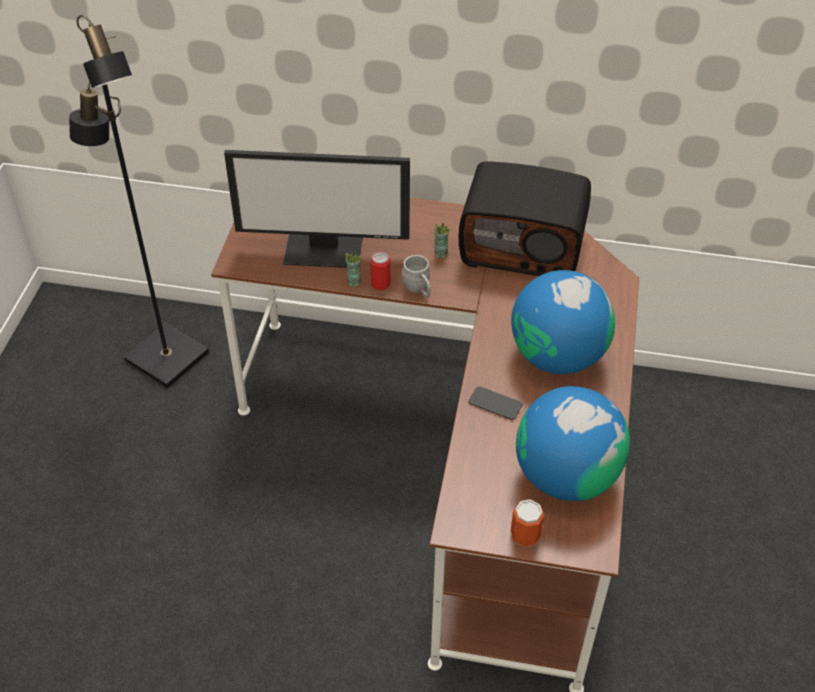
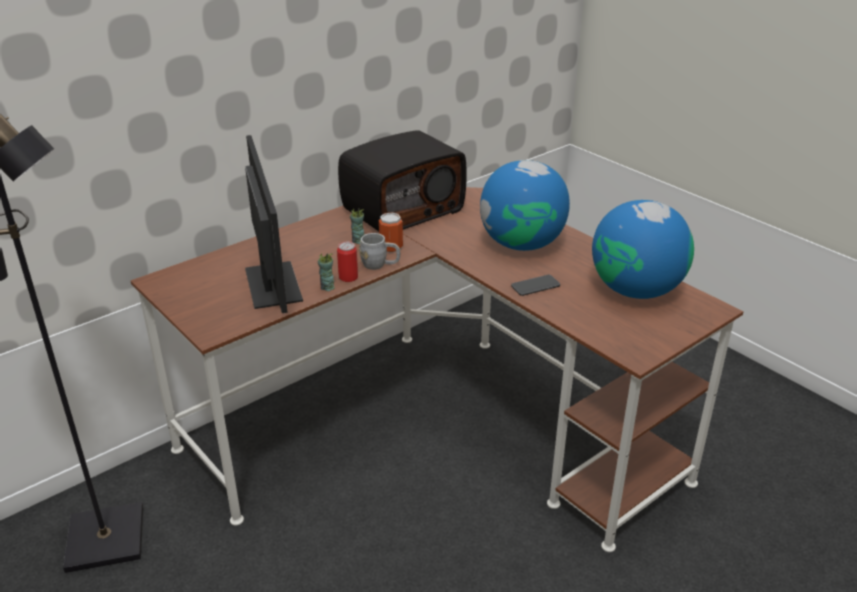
camera: 50 degrees left, 15 degrees down
(324, 249) = (271, 284): monitor -> monitor turned 60 degrees counterclockwise
(525, 535) = (674, 330): can -> can (391, 248)

